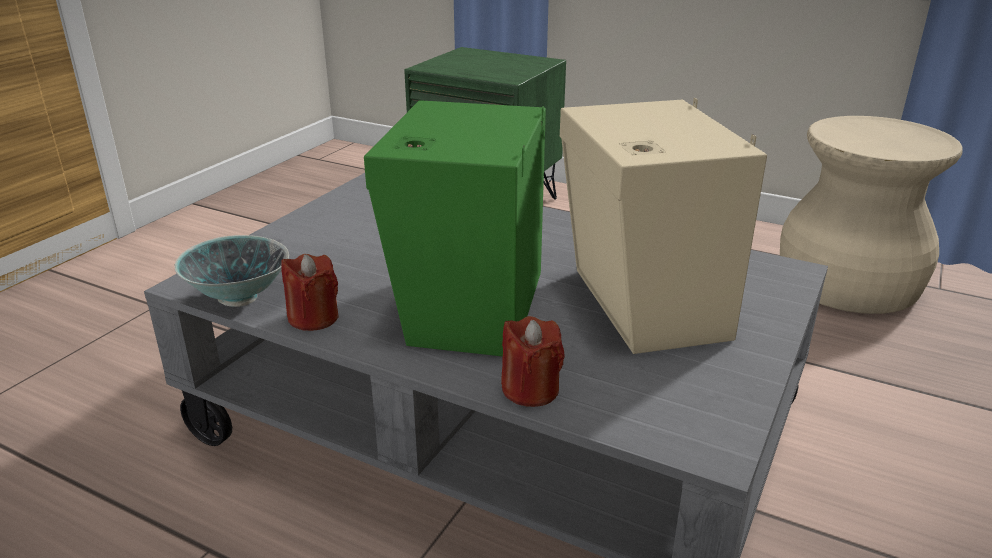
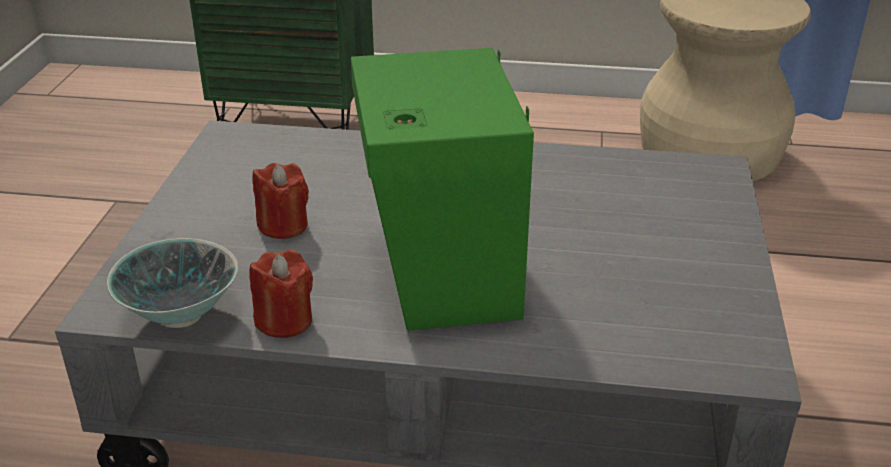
camera: 20 degrees left, 5 degrees up
(530, 389) = (560, 349): red candle -> red candle (283, 226)
(642, 306) = (607, 235): beige speaker -> none

